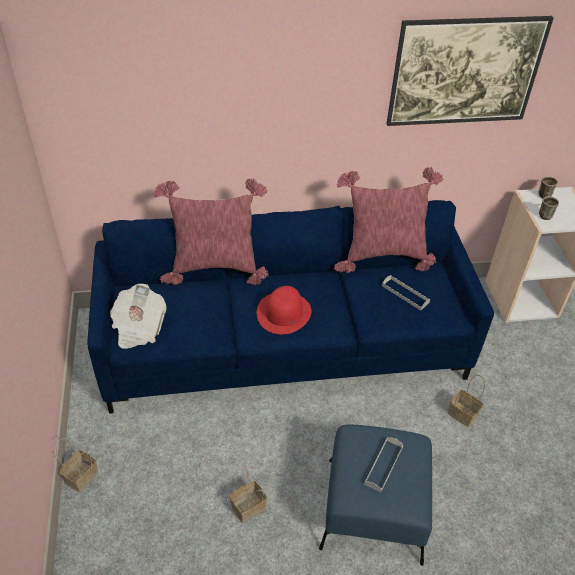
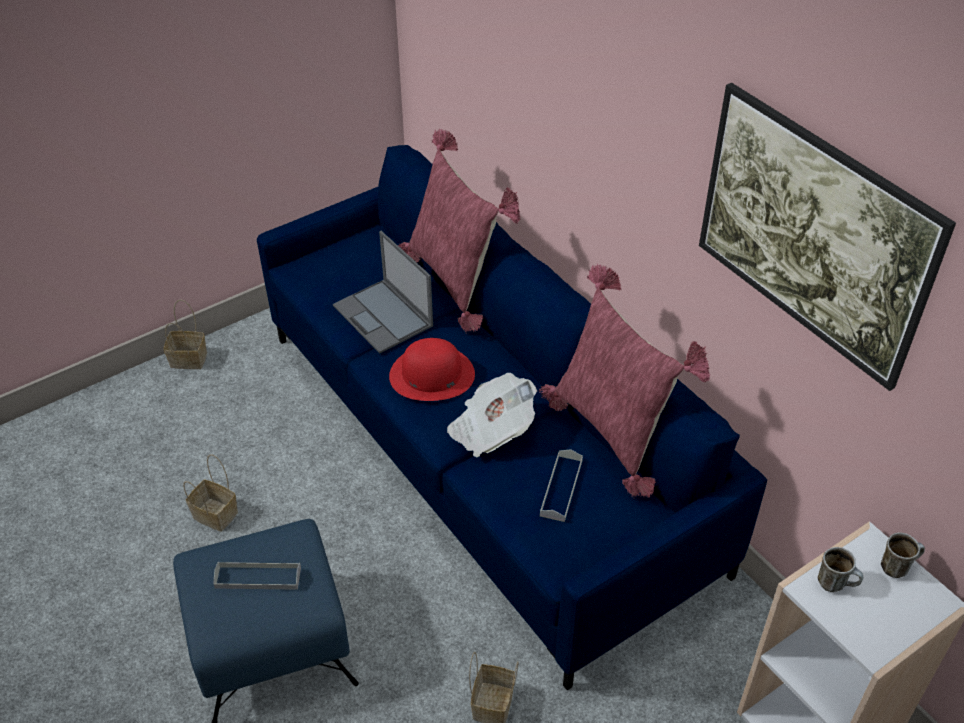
camera: 65 degrees right, 0 degrees up
(138, 328) = (324, 266): newspaper -> newspaper (491, 430)
(214, 315) = (384, 316): none -> laptop

